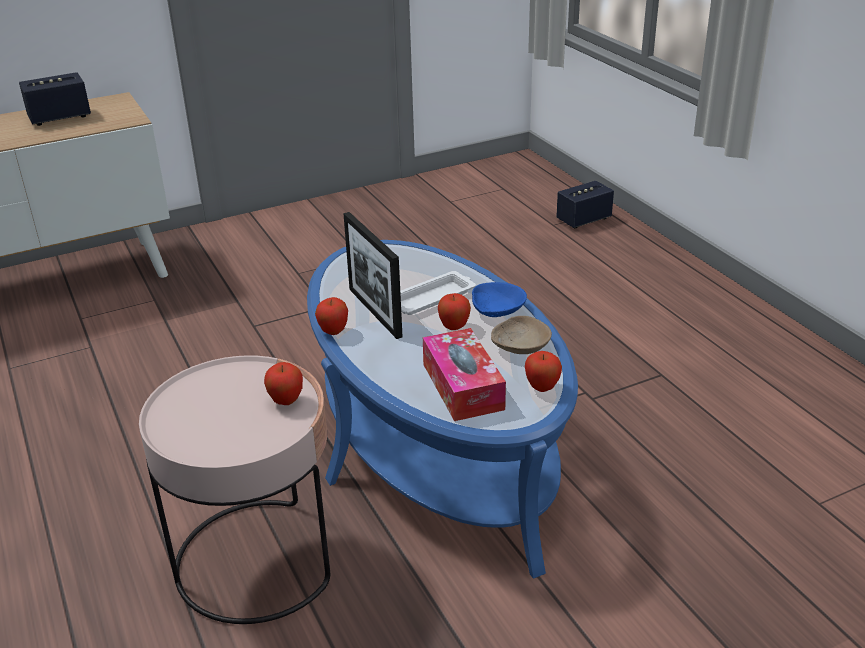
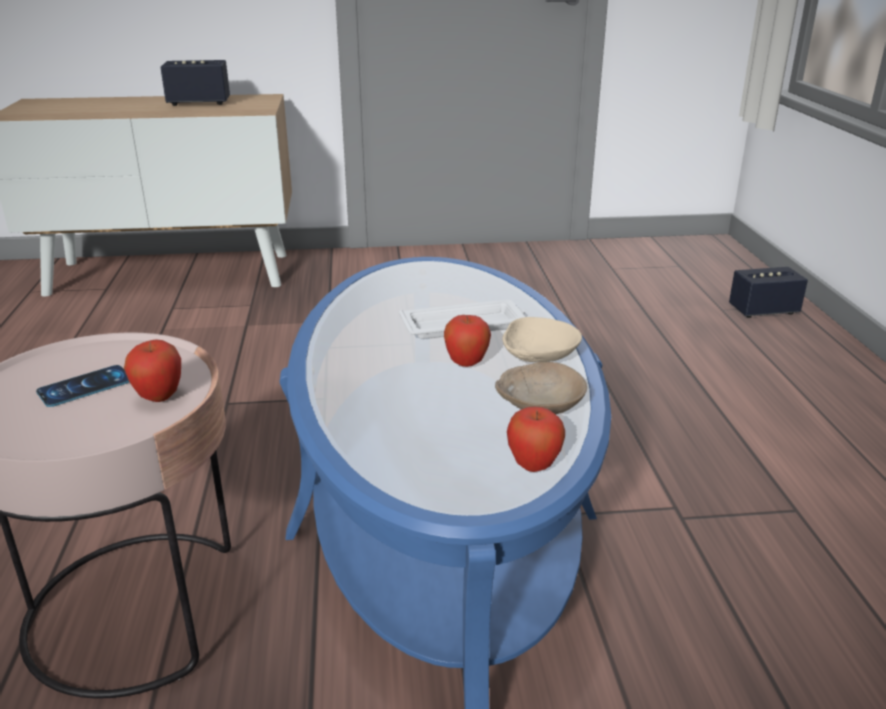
camera: 20 degrees right, 5 degrees down
(225, 406) = (85, 386): none -> phone
(333, 332) = (314, 338): apple -> none
(374, 312) = (381, 328): picture frame -> none
(462, 386) = (421, 437): tissue box -> none
(497, 309) = (539, 354): blue bowl -> beige bowl

